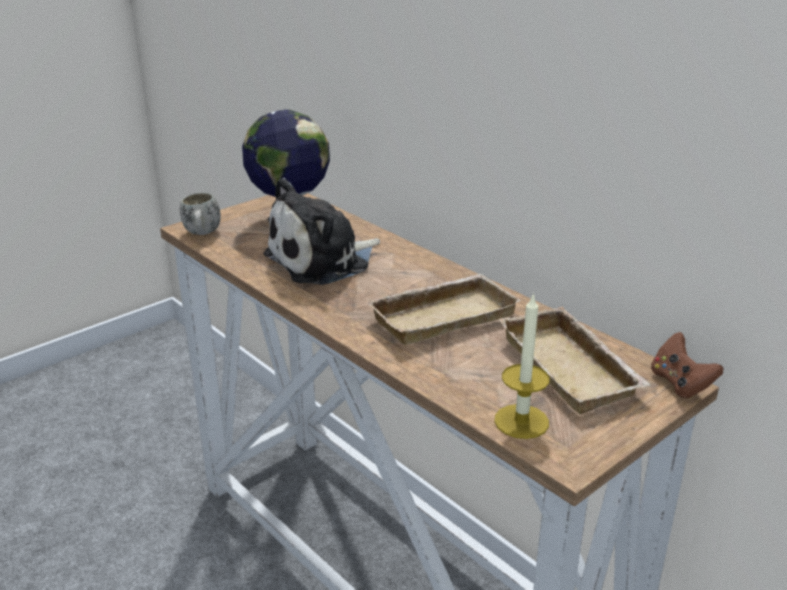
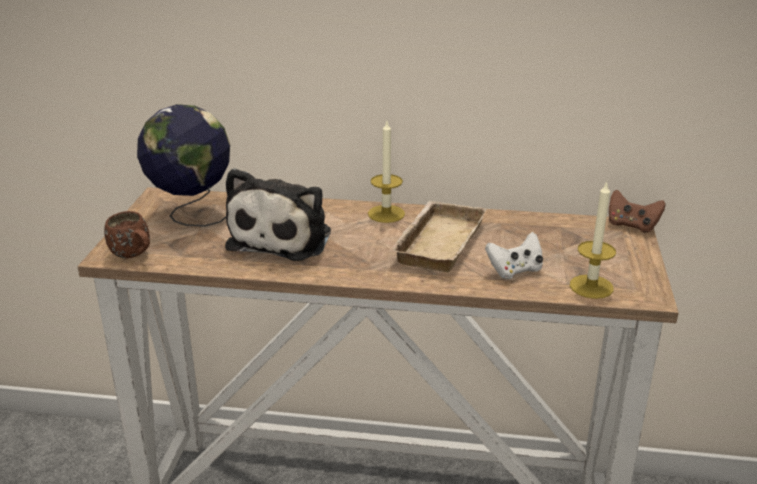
camera: 40 degrees left, 0 degrees up
(202, 234) = (134, 256): white mug -> brown mug
(439, 273) = (386, 214): none -> candle
(470, 371) = (515, 271): none -> white game controller
(573, 368) = (566, 241): beige tray -> none

